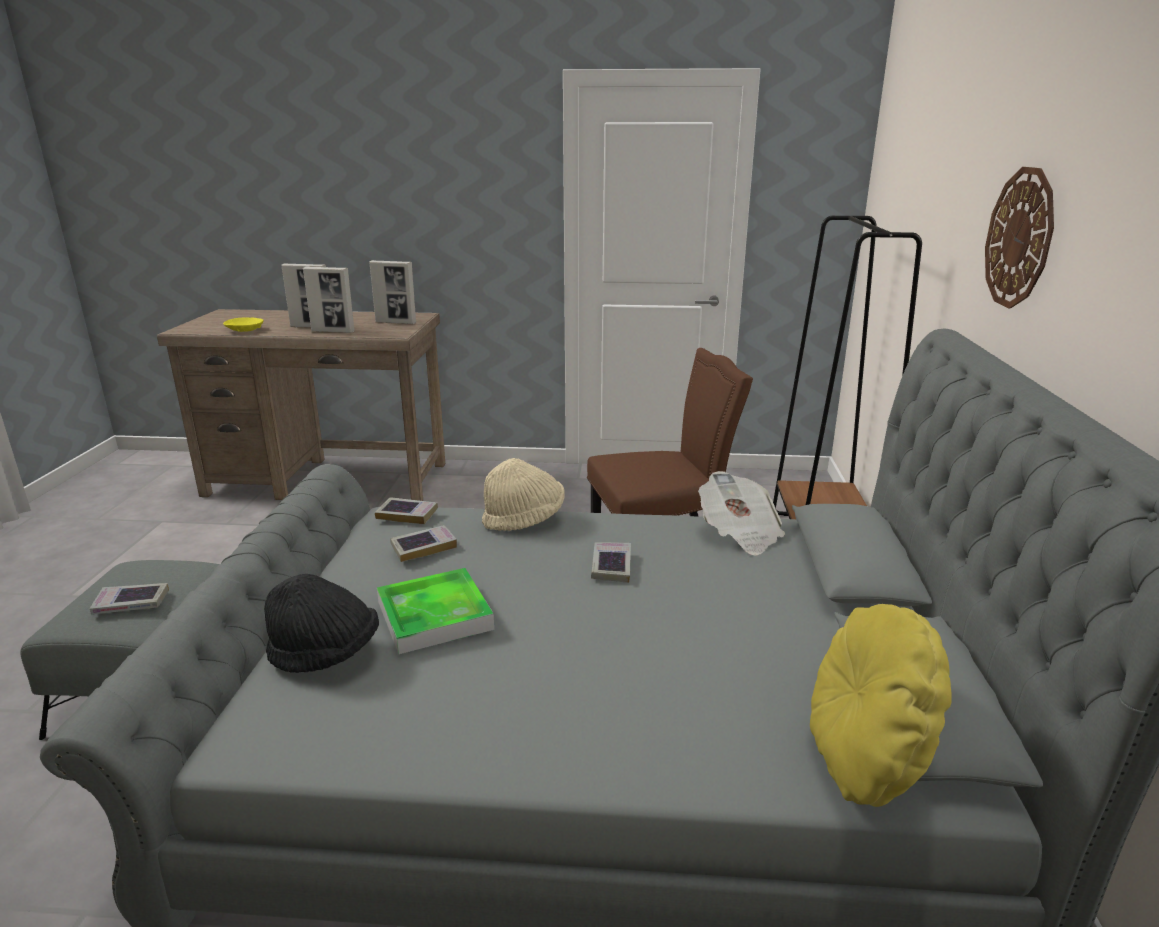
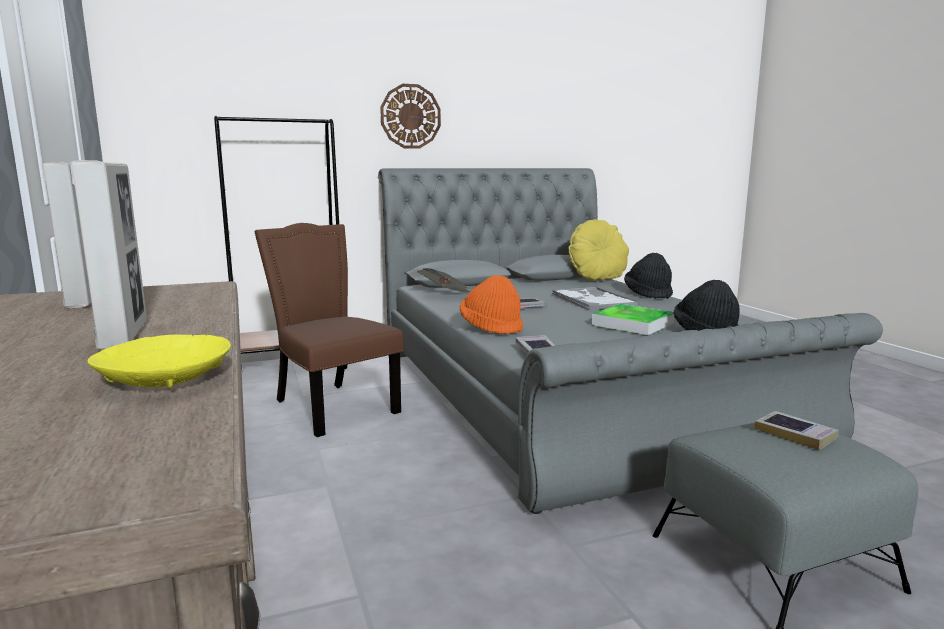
camera: 115 degrees left, 10 degrees down
(333, 331) = (182, 315): picture frame -> none
(423, 547) = (575, 336): book -> none
(524, 519) = (491, 327): beige hat -> orange hat
(613, 646) = (592, 300): none -> tray
(634, 760) = (648, 294): none -> black hat

